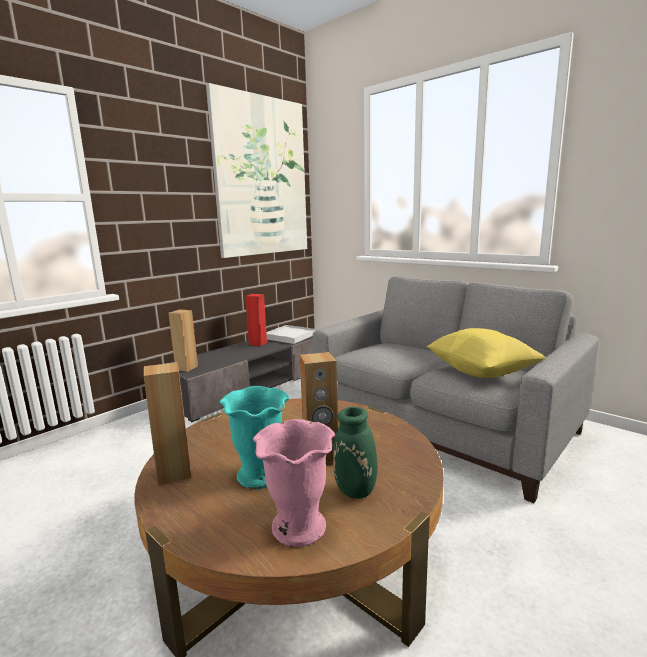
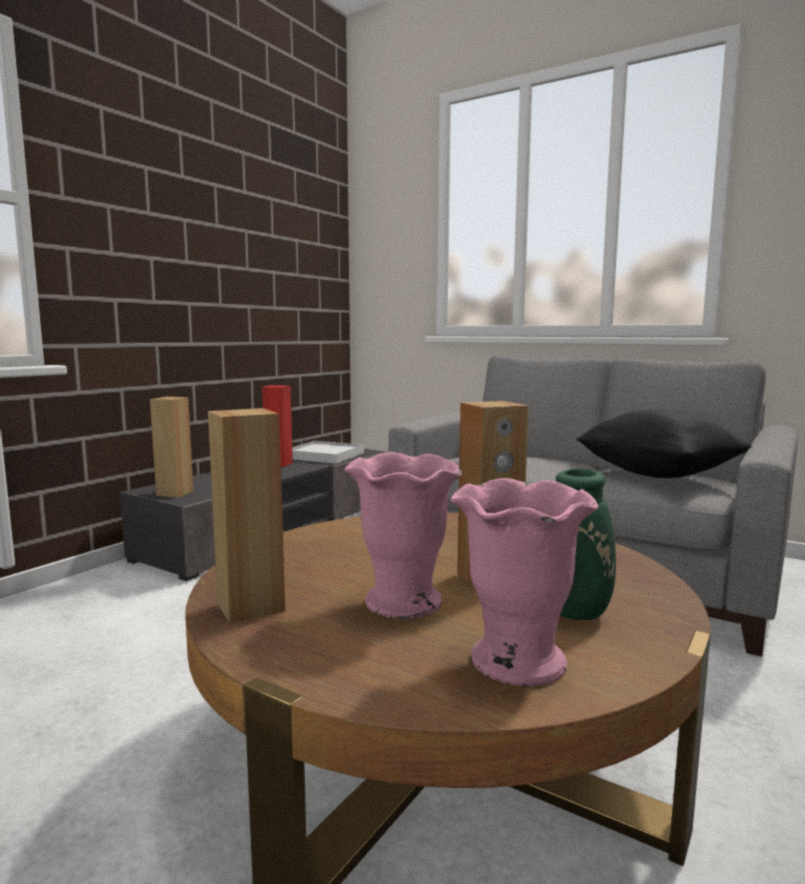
camera: 10 degrees left, 5 degrees down
(260, 475) = (404, 602): turquoise vase -> pink vase
(261, 177) = (285, 212): picture -> none
(481, 372) = (658, 475): yellow pillow -> black pillow

